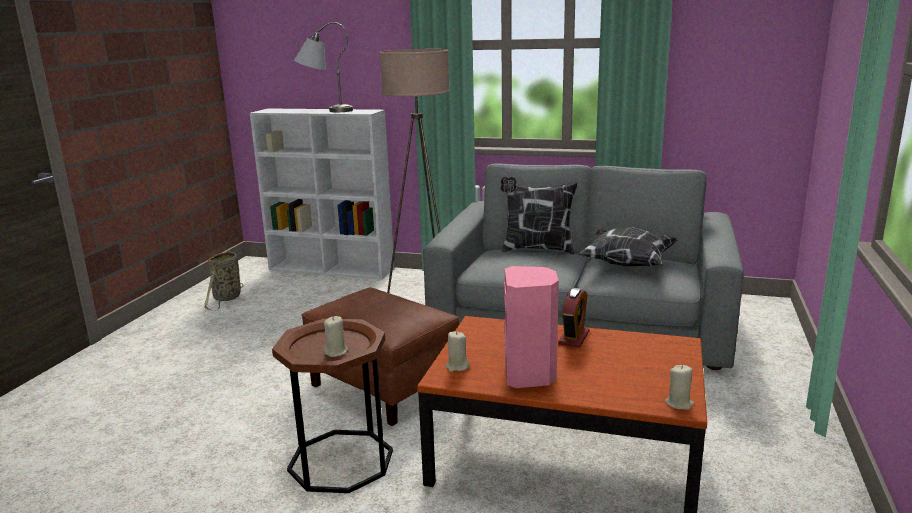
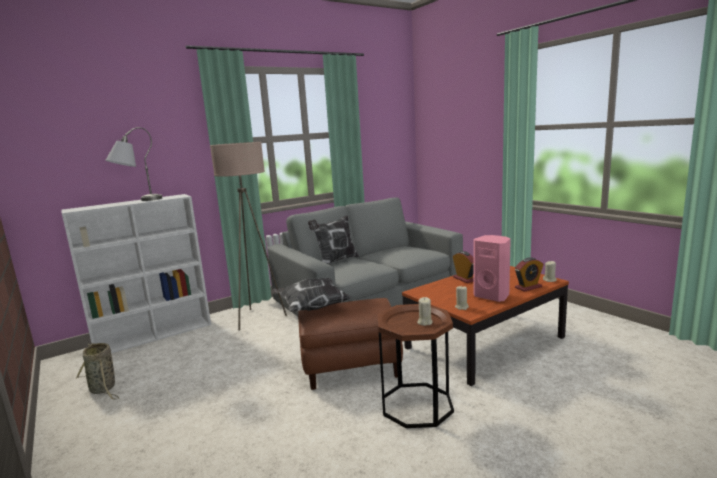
camera: 50 degrees left, 5 degrees down
(611, 393) = (528, 287): none -> alarm clock
(626, 264) = (397, 251): pillow -> pillow (311, 308)

